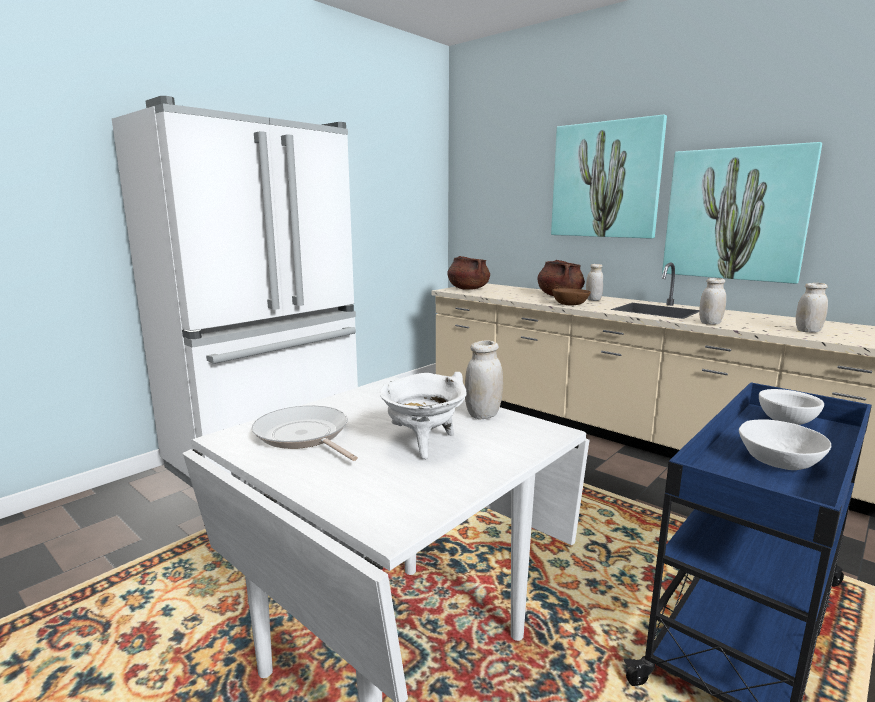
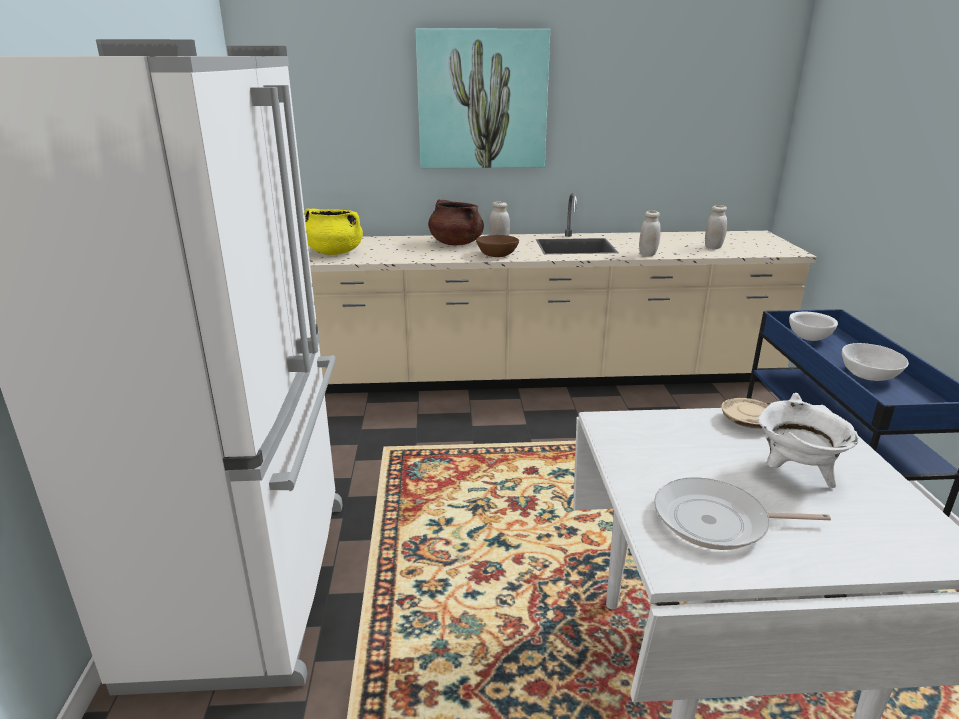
camera: 45 degrees left, 10 degrees up
(468, 289) = (334, 252): brown cooking pot -> yellow cooking pot
(483, 415) = (747, 421): white jar -> beige plate
(735, 214) = (619, 139): picture -> none

